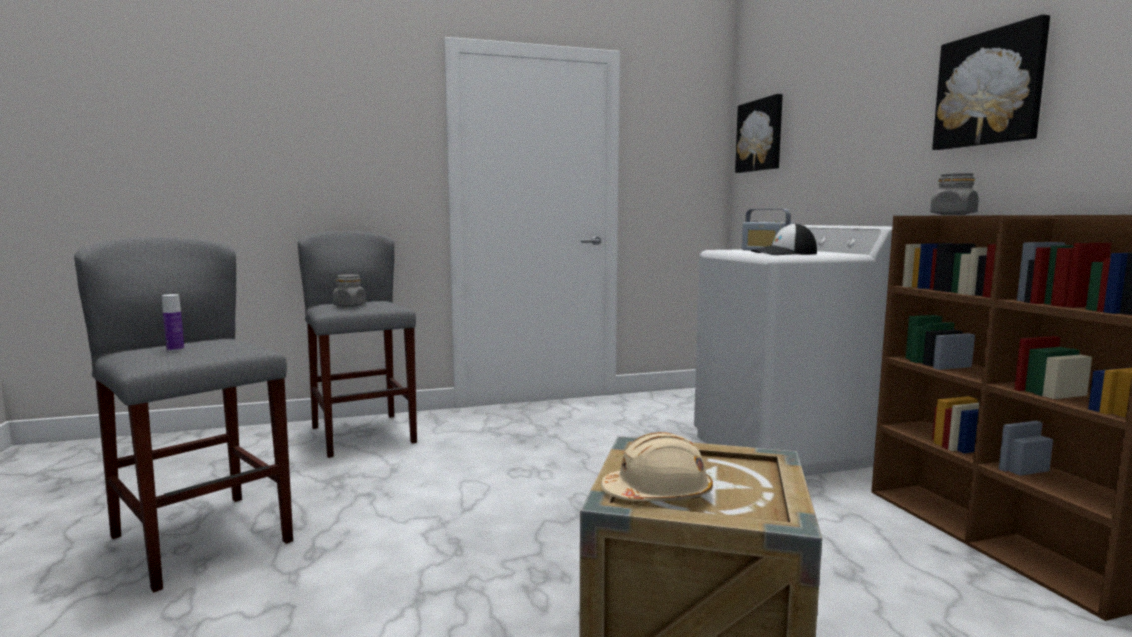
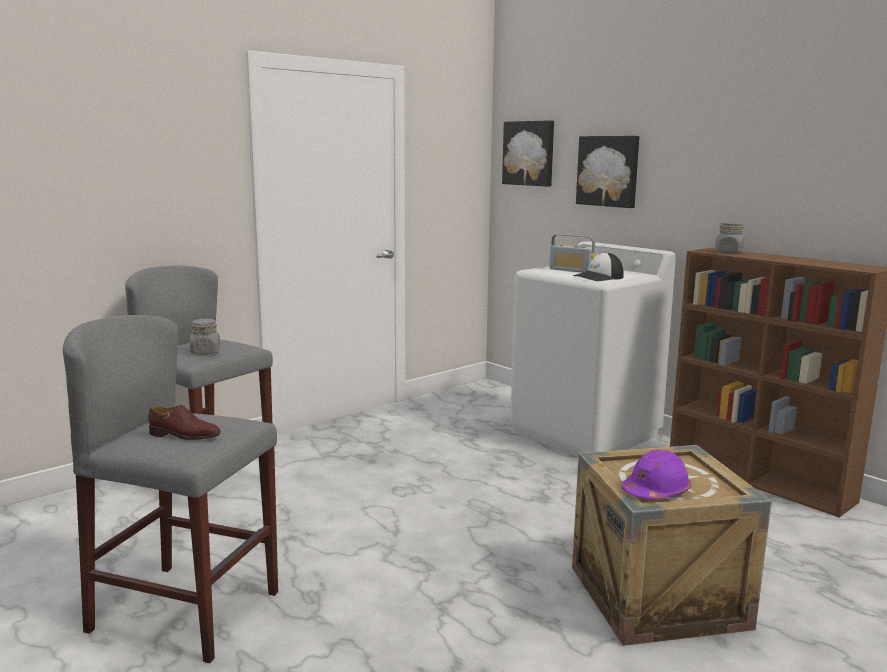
camera: 25 degrees left, 5 degrees up
(175, 350) = (184, 435): bottle -> brown shoe
(658, 494) = (656, 491): beige hard hat -> purple hard hat
(990, 89) = (746, 157): picture -> picture (608, 171)

